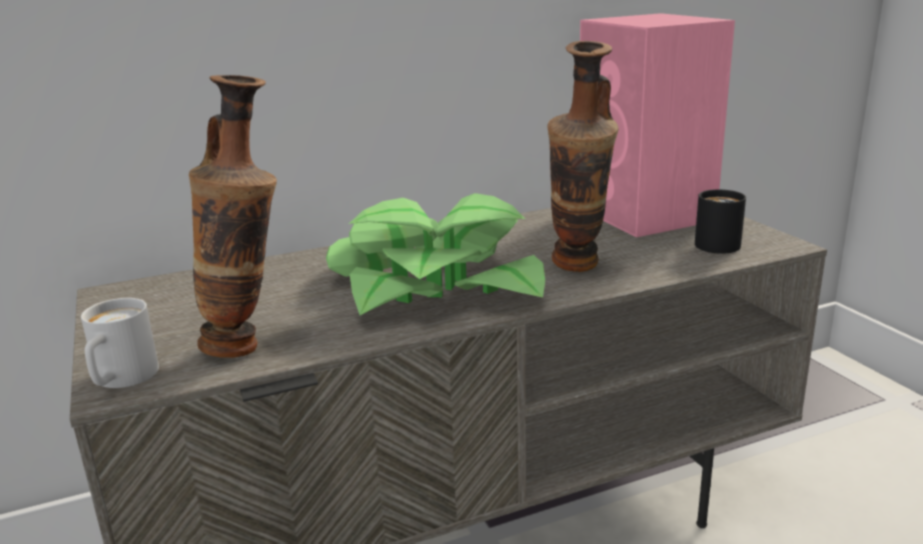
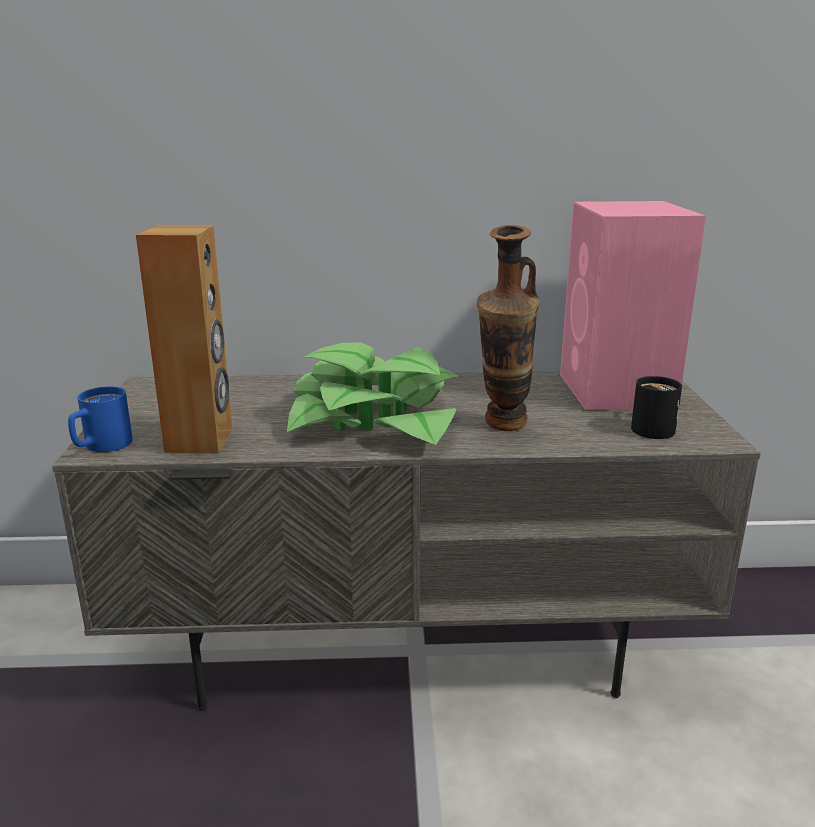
camera: 20 degrees right, 0 degrees up
(121, 380) = (101, 447): white mug -> blue mug
(249, 346) = (200, 440): vase -> brown speaker

